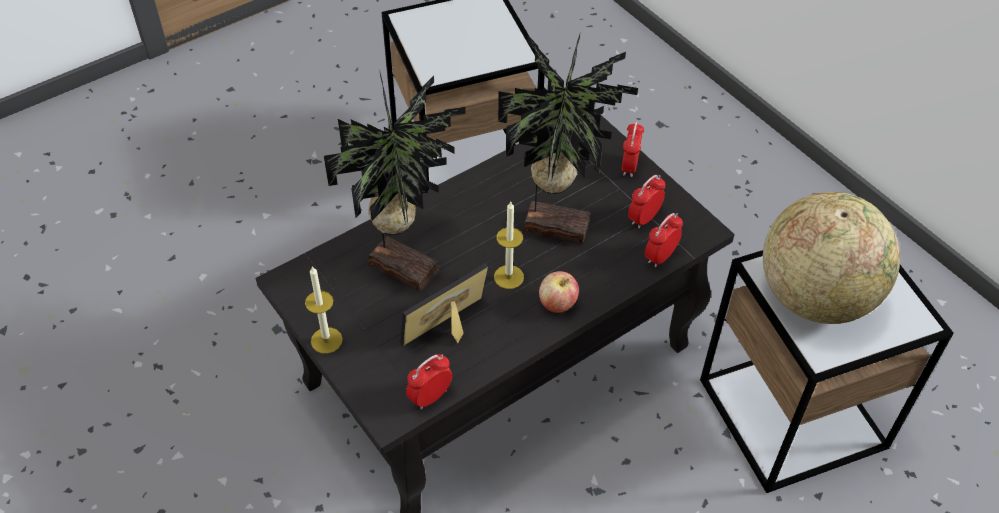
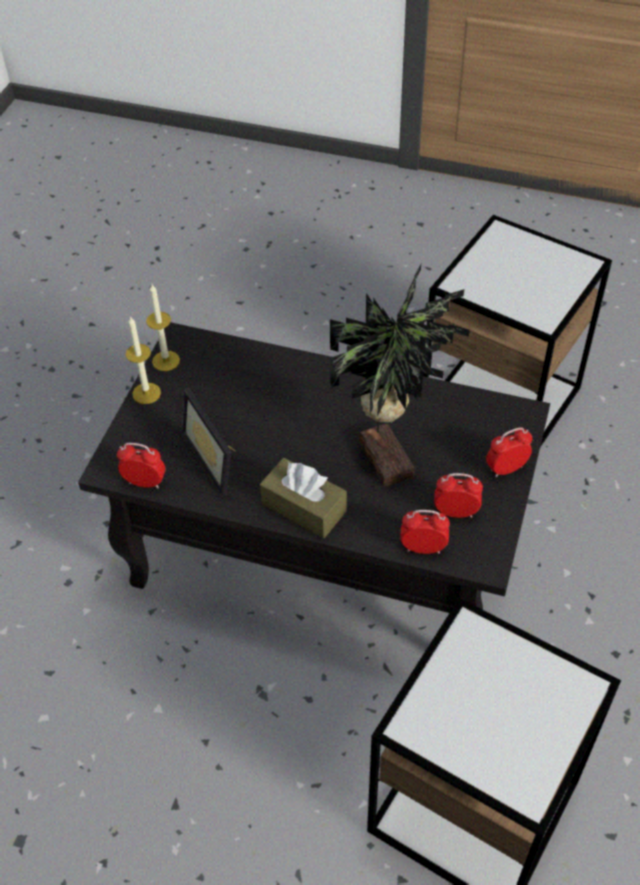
camera: 55 degrees right, 0 degrees up
(405, 265) = (256, 392): potted plant -> none
(450, 330) = (217, 457): picture frame -> picture frame turned 135 degrees counterclockwise
(508, 277) = (303, 460): candle -> candle (166, 361)
(557, 304) = (304, 507): apple -> brown tissue box
(815, 296) = (475, 687): globe -> none

